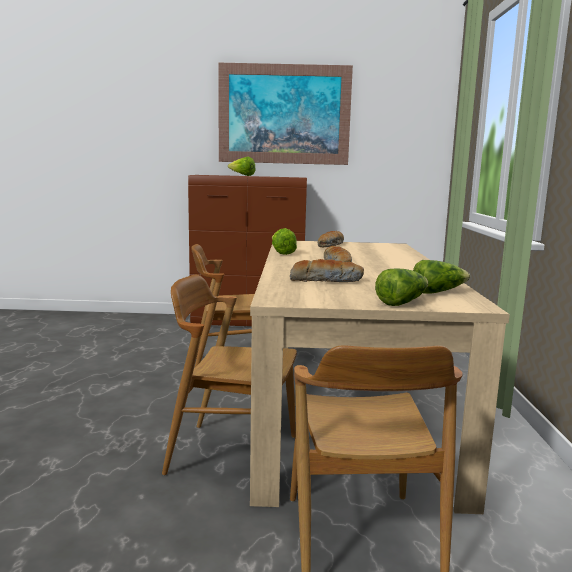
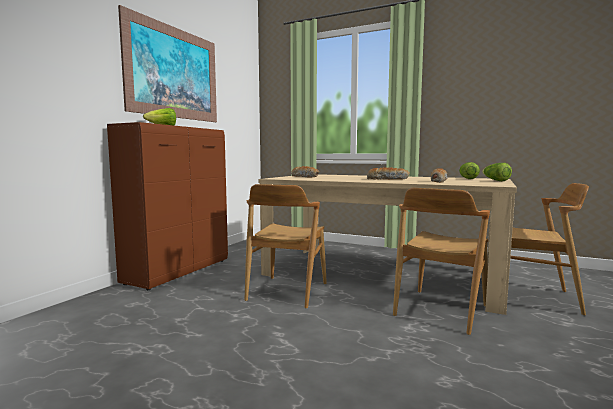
camera: 65 degrees left, 5 degrees down
(281, 253) = (330, 180): lettuce -> none

